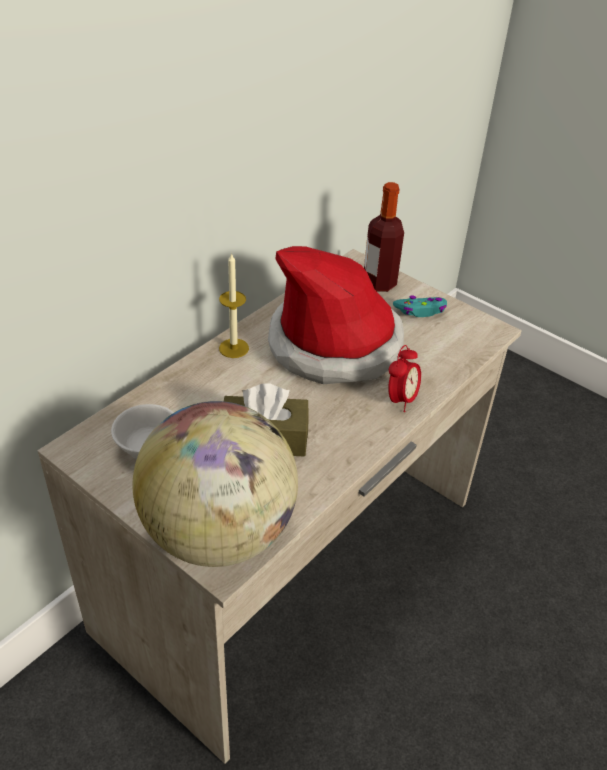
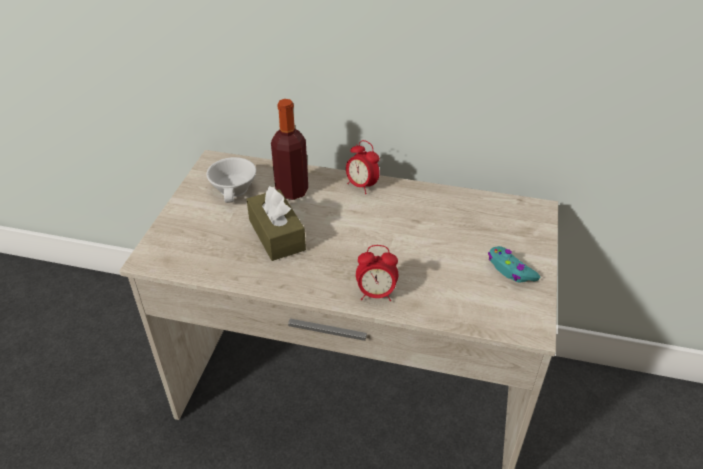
camera: 65 degrees right, 0 degrees up
(219, 533) = (176, 246): globe -> none
(233, 348) = (362, 186): candle -> alarm clock
(335, 344) = (413, 234): hat -> none
(379, 283) = (523, 232): bottle -> bottle (292, 191)

